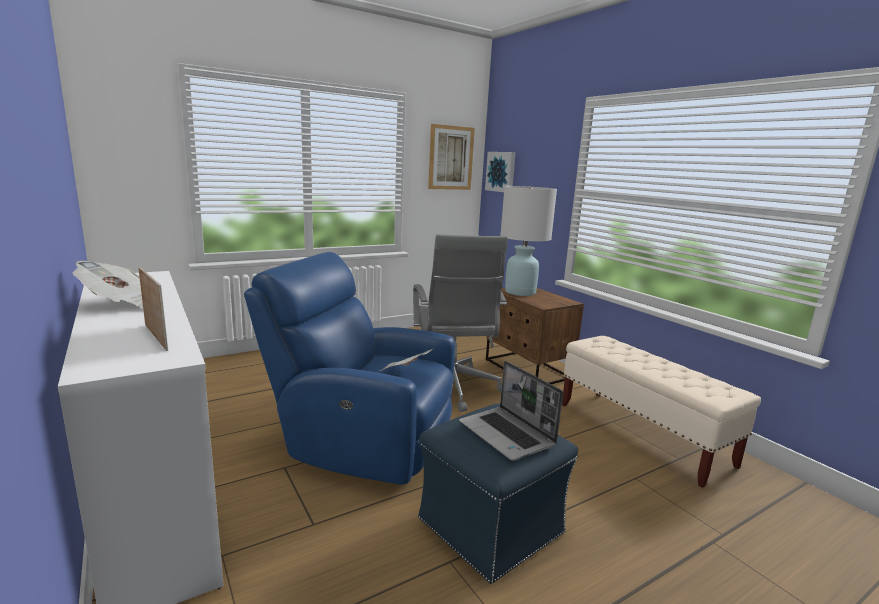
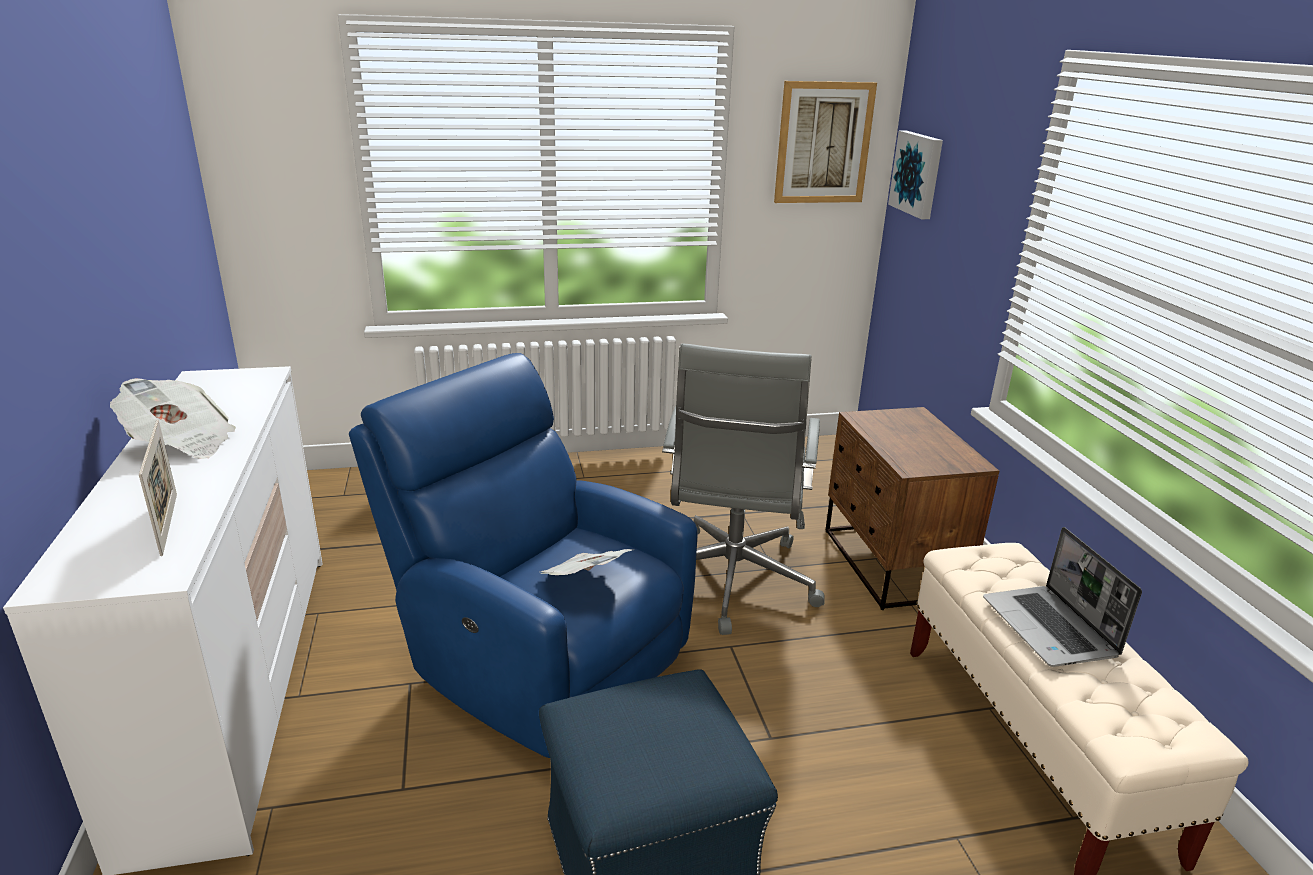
camera: 20 degrees right, 10 degrees up
(507, 434) = (663, 744): laptop -> laptop (1050, 628)
(520, 292) = (891, 427): white table lamp -> none

